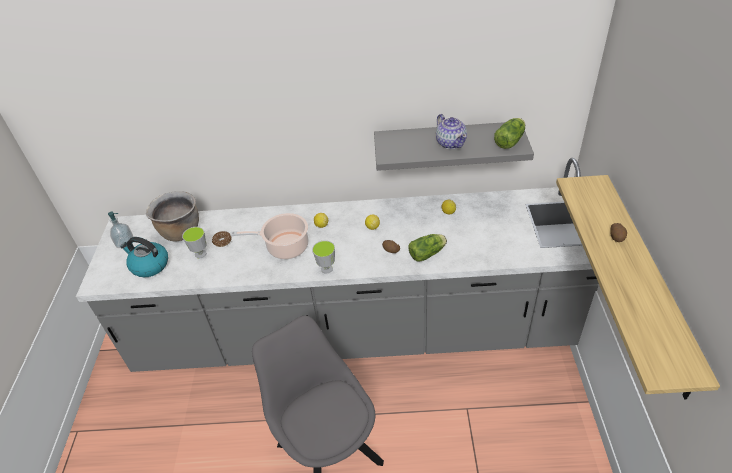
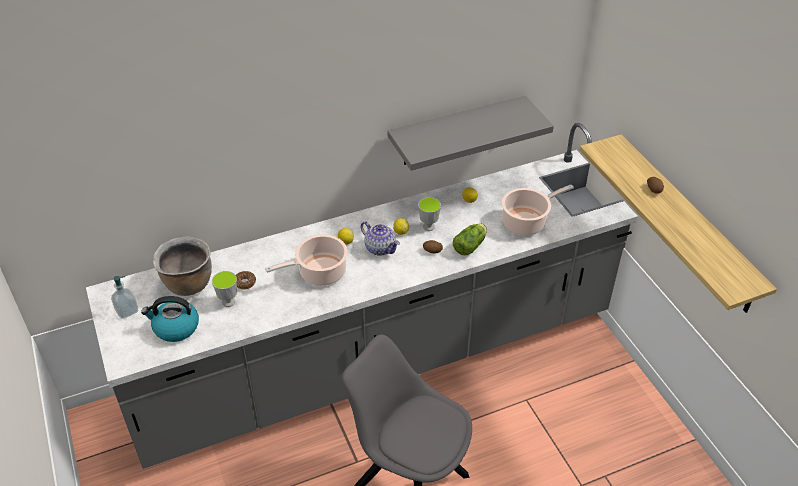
camera: 25 degrees left, 0 degrees up
(326, 269) = (377, 284): cup -> cup (428, 226)
(450, 143) = (471, 129): teapot -> teapot (380, 248)
(492, 243) = (526, 222): none -> cooking pot
(510, 140) = (526, 116): lettuce -> none

